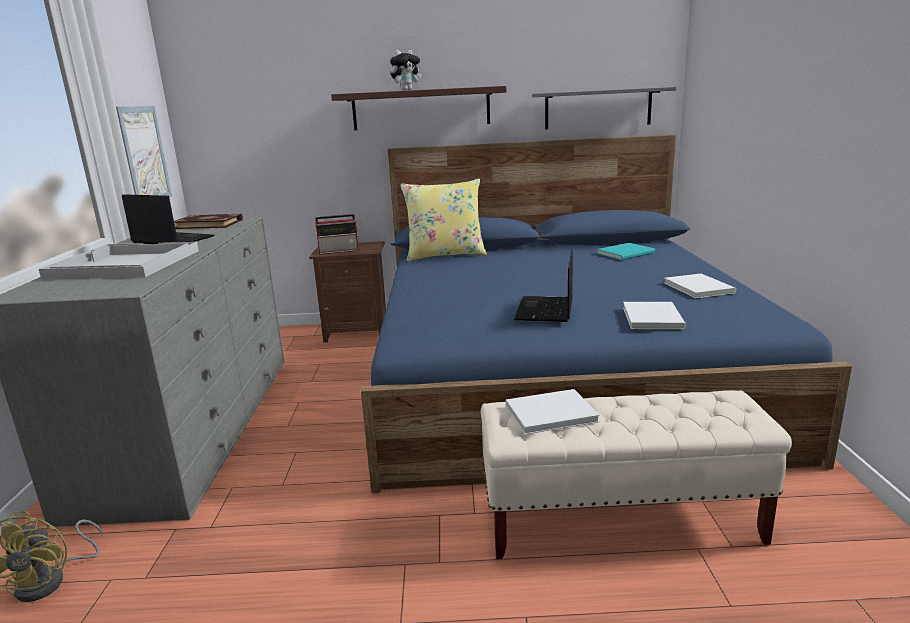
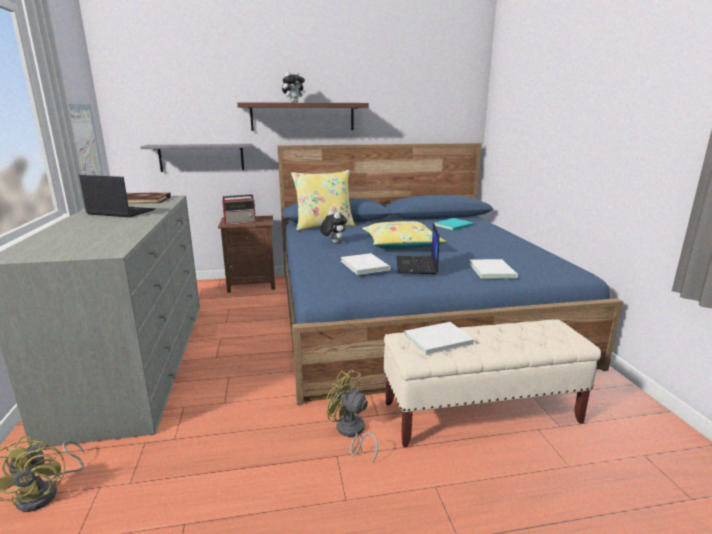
camera: 10 degrees left, 0 degrees up
(123, 264) = (91, 231): white tray -> none
(432, 535) = (351, 433): none -> yellow fan
(447, 277) = (333, 242): none -> plush toy
(537, 281) = (401, 245): none -> yellow pillow
(598, 108) = (429, 122): grey shelf -> grey shelf (201, 157)
(698, 287) = (513, 249): white book -> white book (365, 265)

